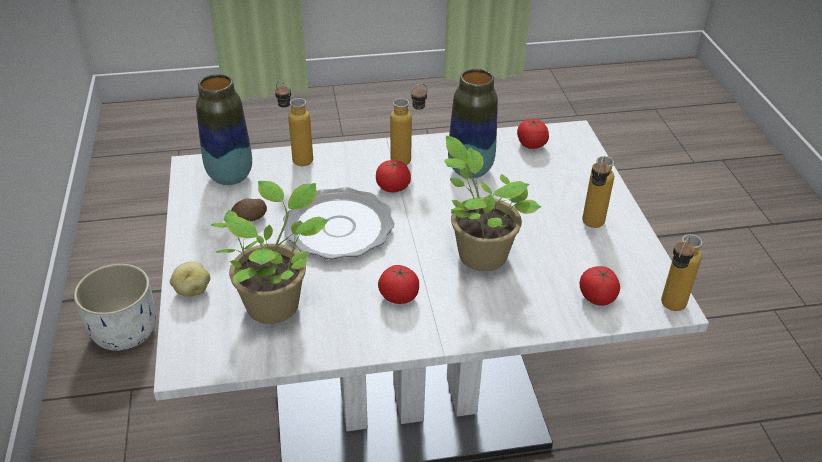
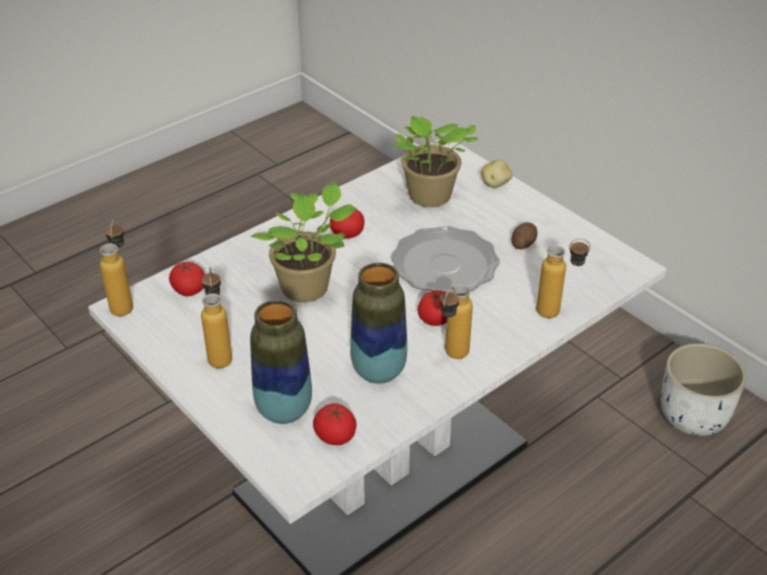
camera: 150 degrees right, 0 degrees up
(230, 176) = (588, 270): vase -> vase (284, 410)

